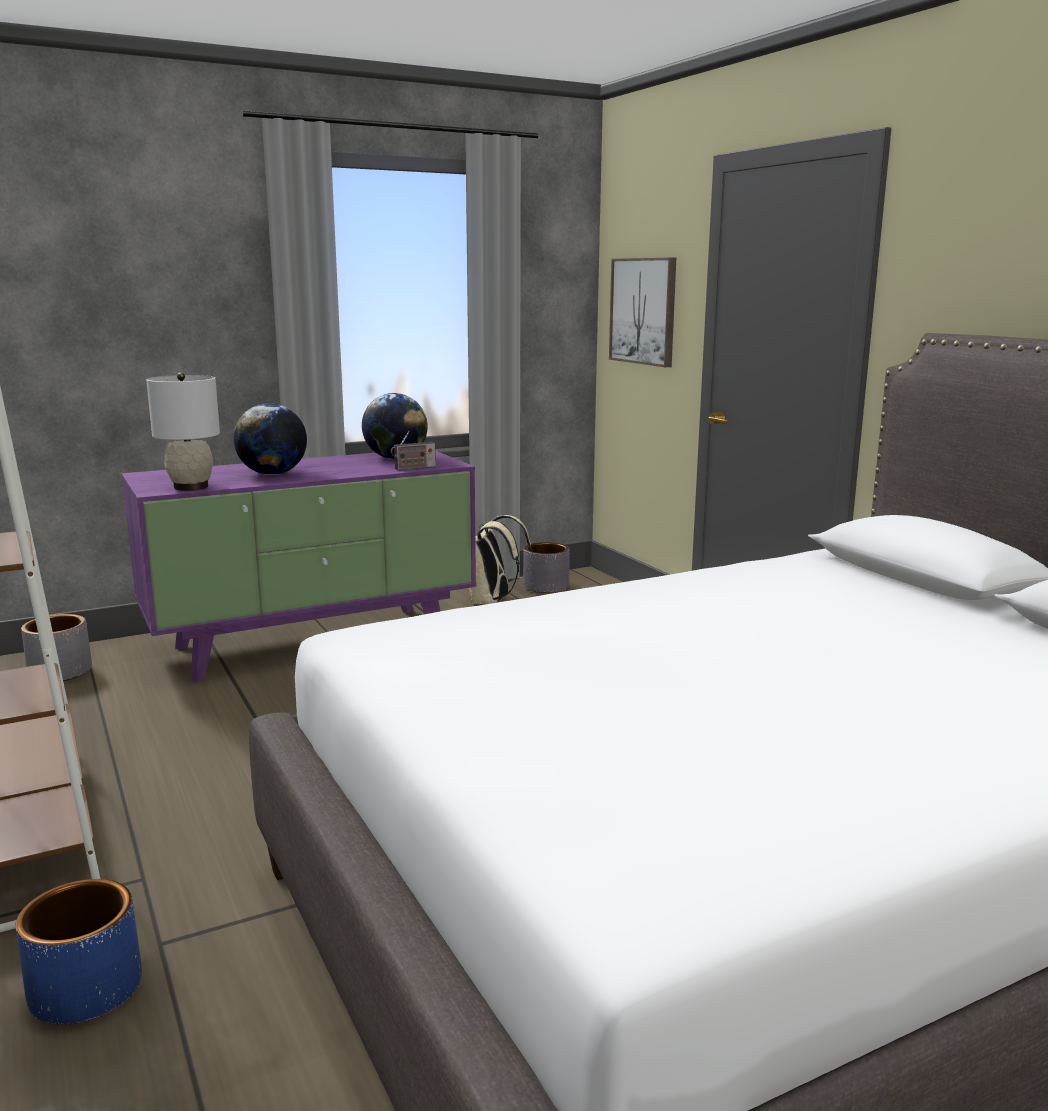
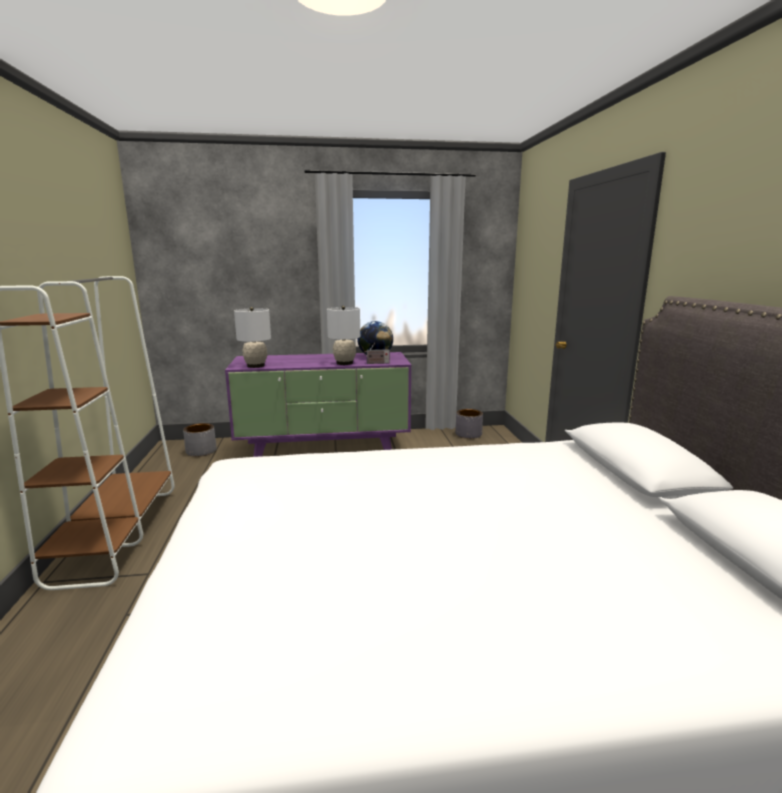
camera: 20 degrees right, 0 degrees up
(87, 990) = (75, 633): blue planter -> none
(272, 474) = (302, 361): globe -> none
(355, 471) = (344, 363): none -> white table lamp
(492, 602) = (432, 440): beige backpack -> none
(643, 311) = (532, 277): picture -> none

